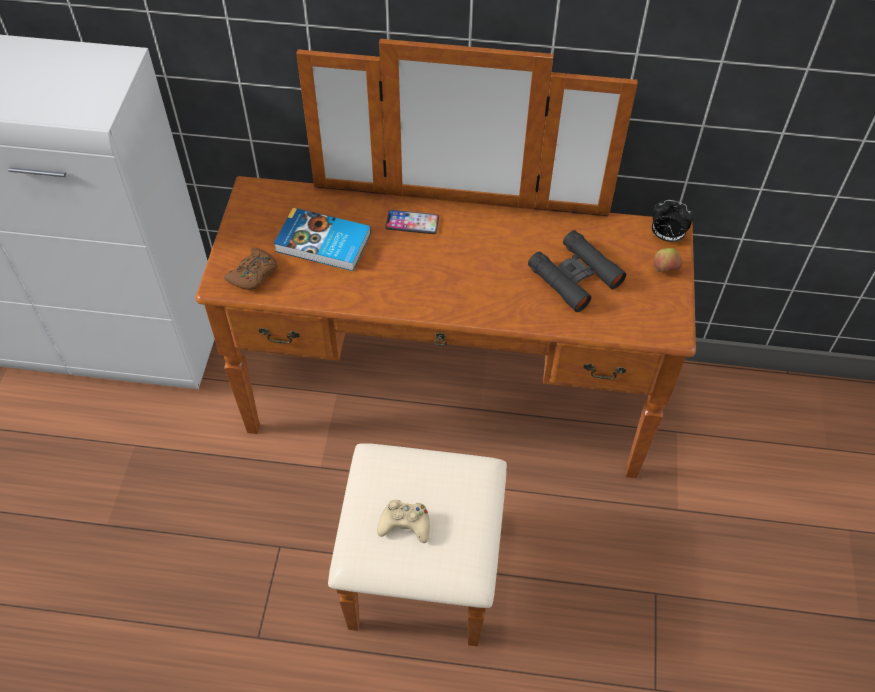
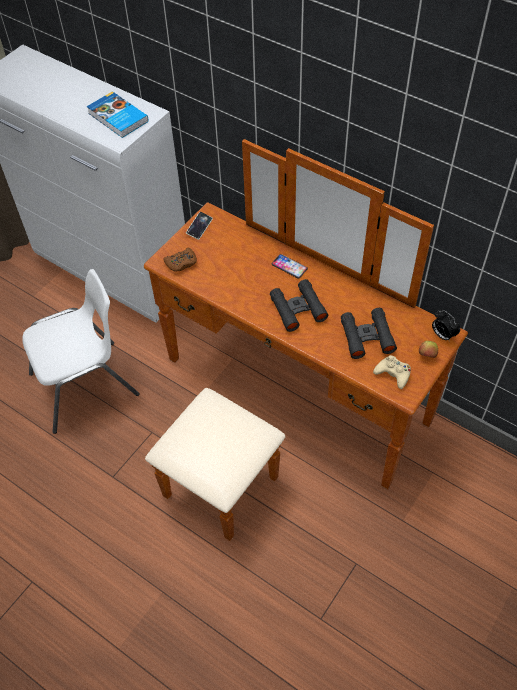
camera: 30 degrees right, 0 degrees up
(141, 522) = (86, 385): none -> white chair
(248, 214) = (199, 227): none -> phone
(323, 244) = (230, 260): book -> book (117, 118)
(405, 524) = (202, 443): beige game controller -> beige game controller (393, 374)
(460, 275) = (298, 309): none -> black binoculars

